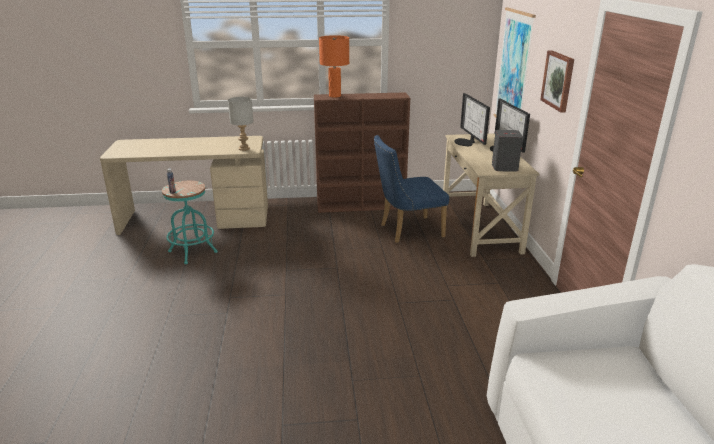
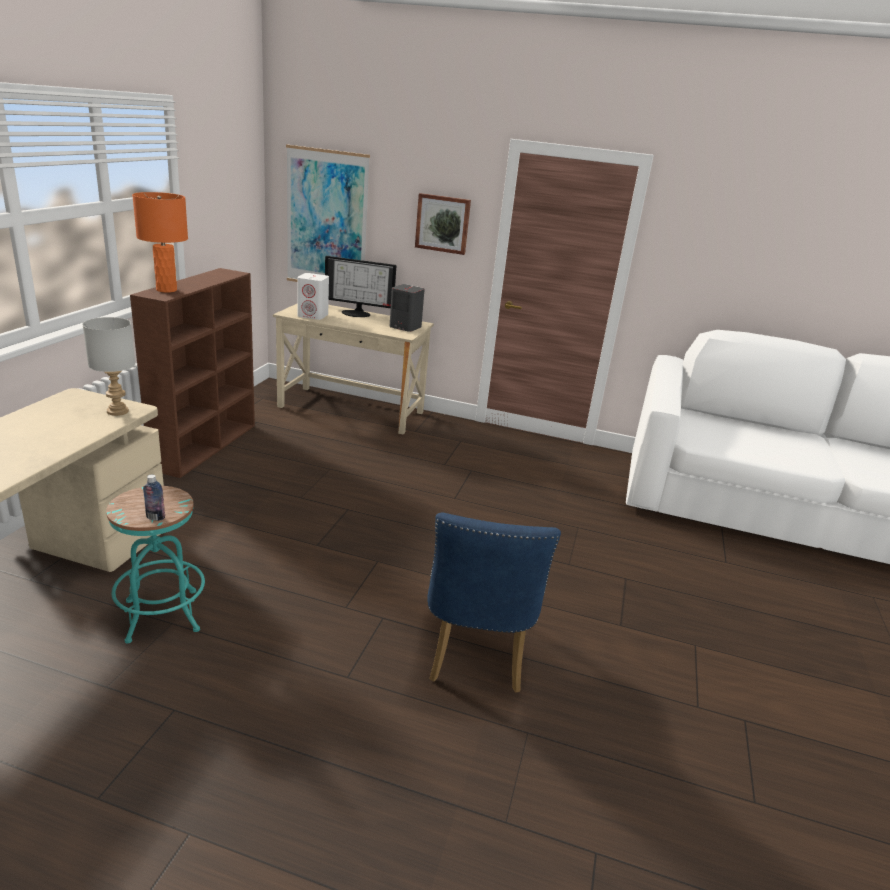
camera: 70 degrees left, 0 degrees up
(406, 231) = (310, 444): blue chair -> blue chair (475, 657)
(466, 142) = (313, 315): monitor -> white speaker

